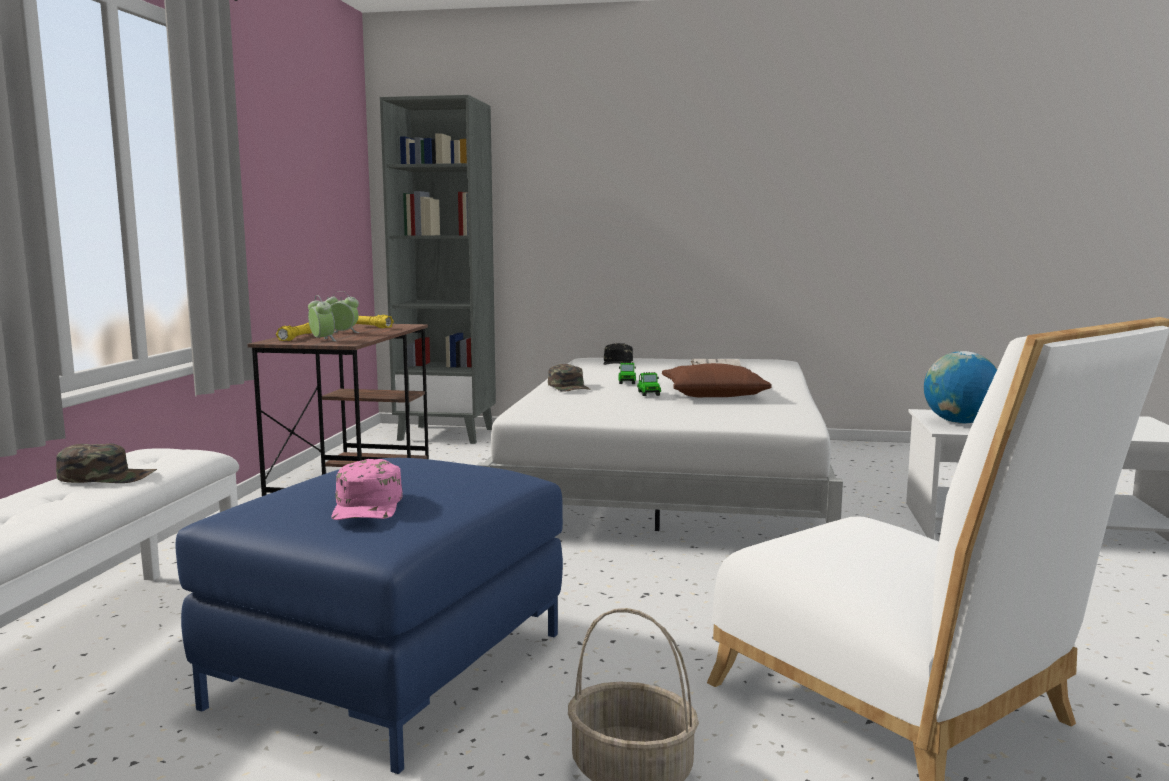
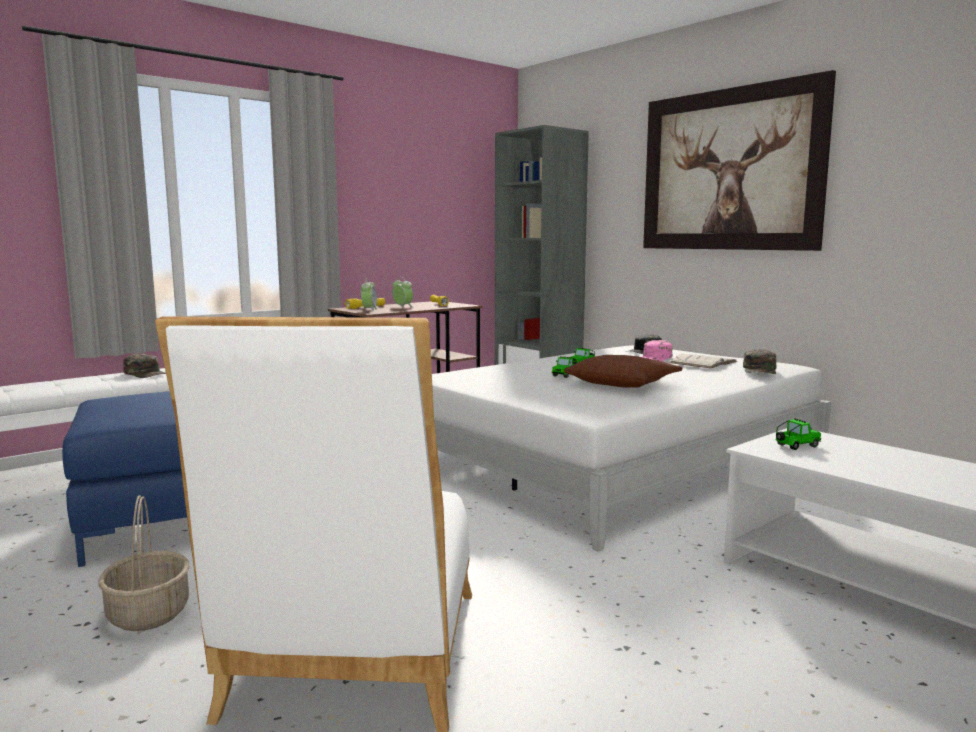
camera: 40 degrees right, 0 degrees up
(368, 505) = (139, 405): pink cap -> pink cap (655, 358)
(569, 387) = (531, 363): green cap -> green cap (760, 370)
(680, 164) = (729, 170): none -> picture
(959, 422) = (795, 446): globe -> toy car

